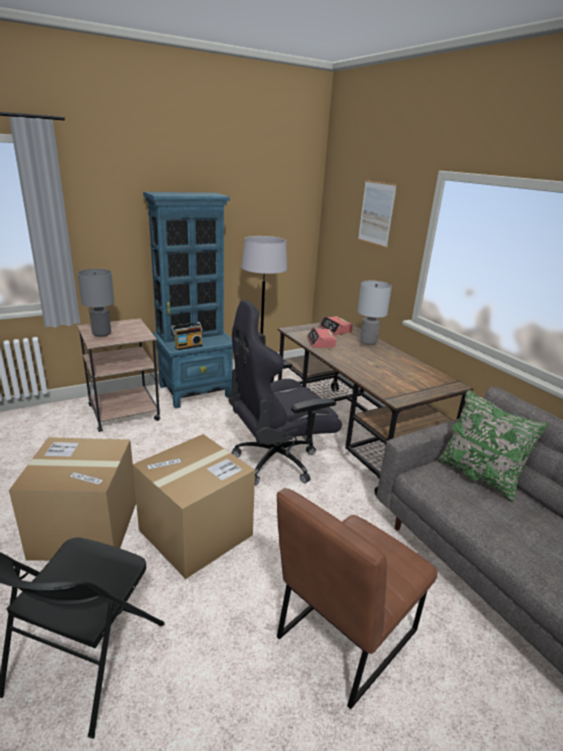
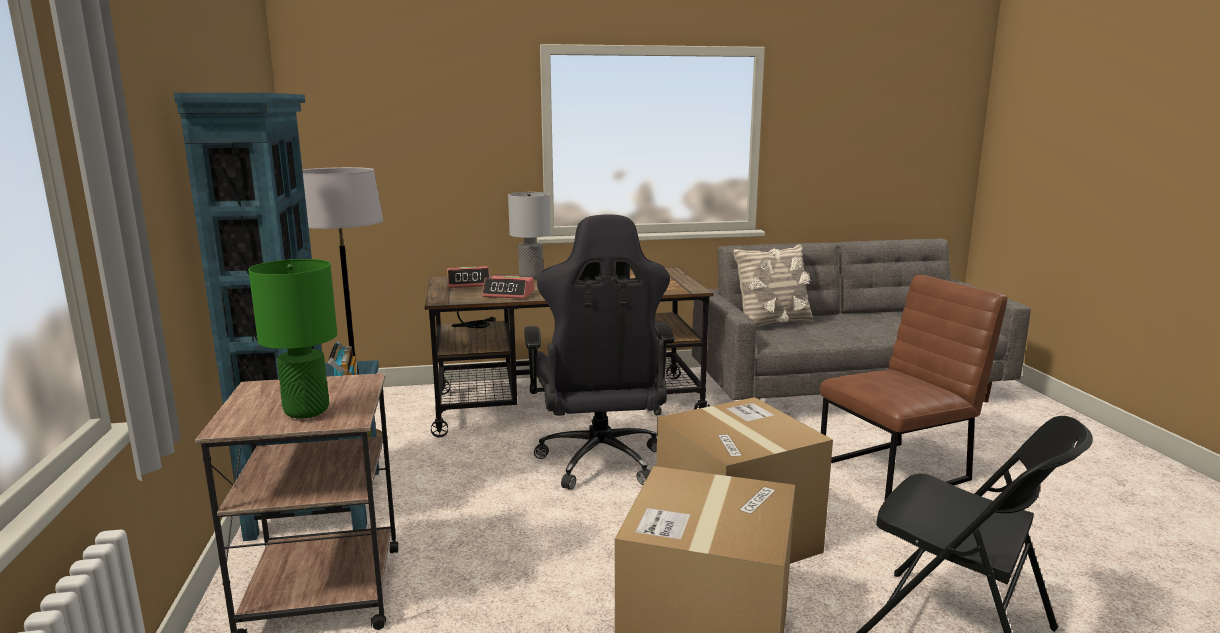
camera: 70 degrees left, 10 degrees down
(101, 335) = (307, 414): grey table lamp -> green table lamp
(344, 635) = (897, 471): brown chair -> brown chair turned 90 degrees counterclockwise
(376, 213) = (435, 110): picture -> none
(478, 476) = (772, 323): green pillow -> beige pillow

